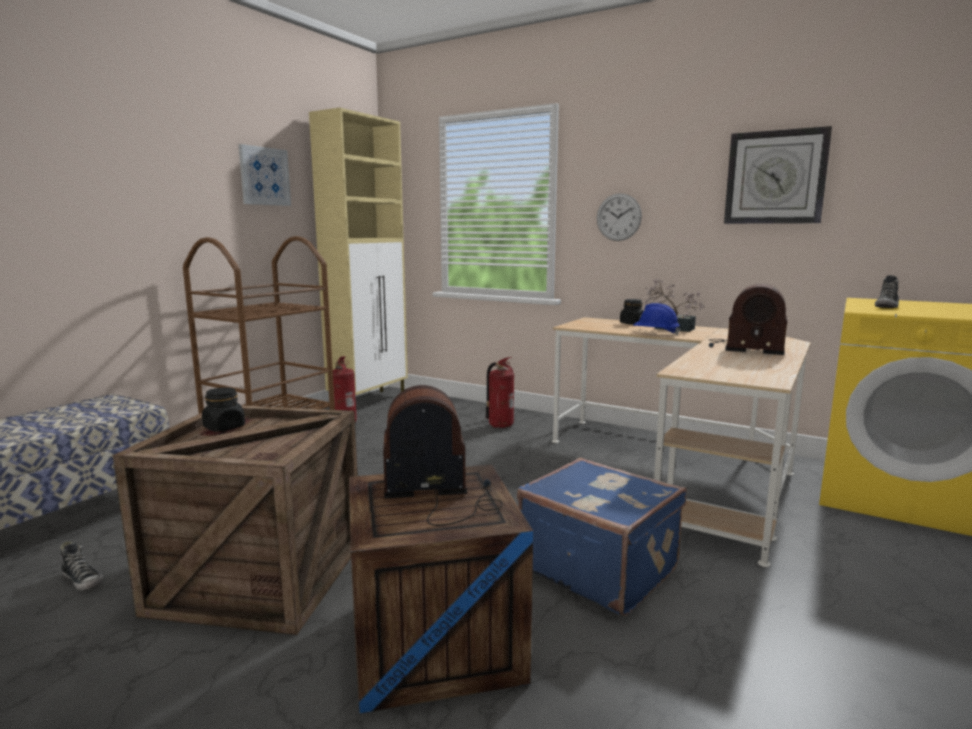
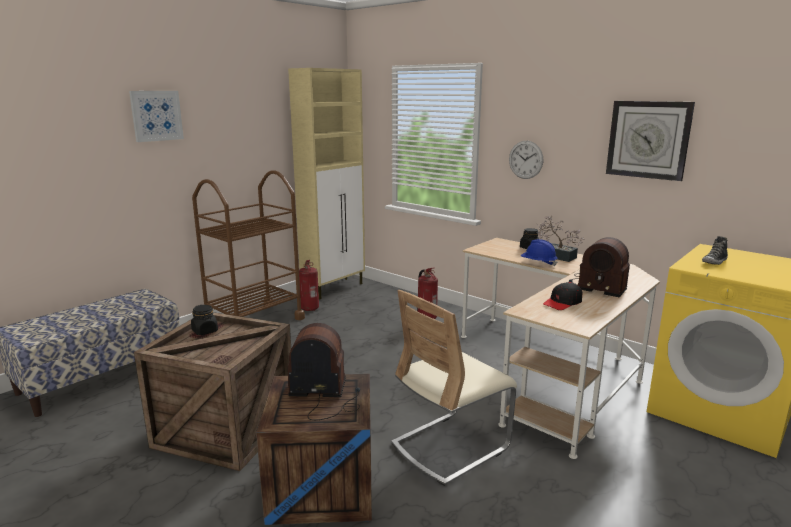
camera: 10 degrees right, 5 degrees up
(83, 580) = (121, 420): shoe -> none
(264, 176) = (253, 122): picture -> picture (156, 115)
(598, 567) = (450, 446): blue suitcase -> beige chair
(721, 363) = (562, 303): none -> black cap

